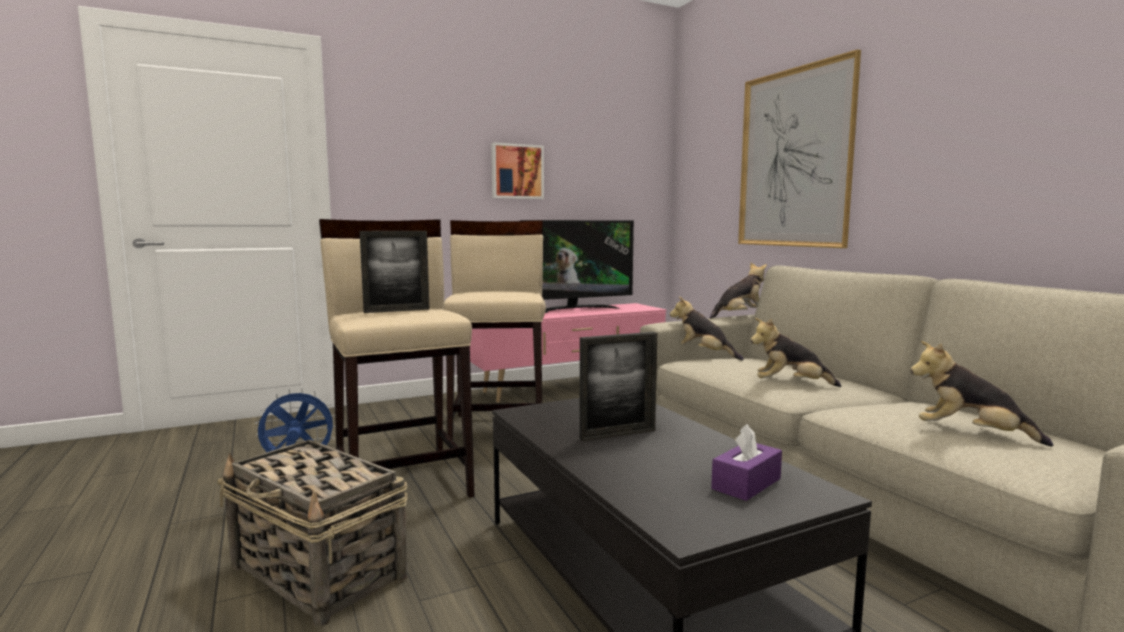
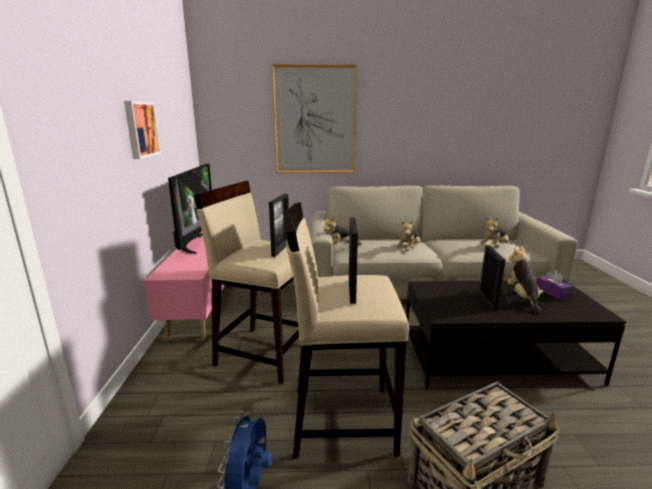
camera: 65 degrees left, 10 degrees up
(501, 293) = (281, 249): none -> picture frame
(739, 316) = (323, 220): plush toy -> plush toy (522, 297)

